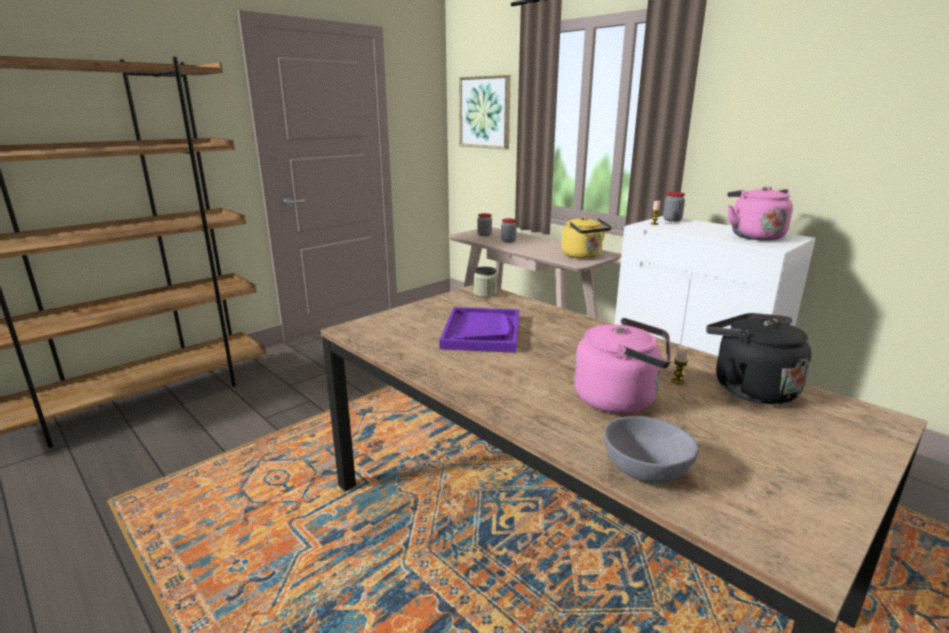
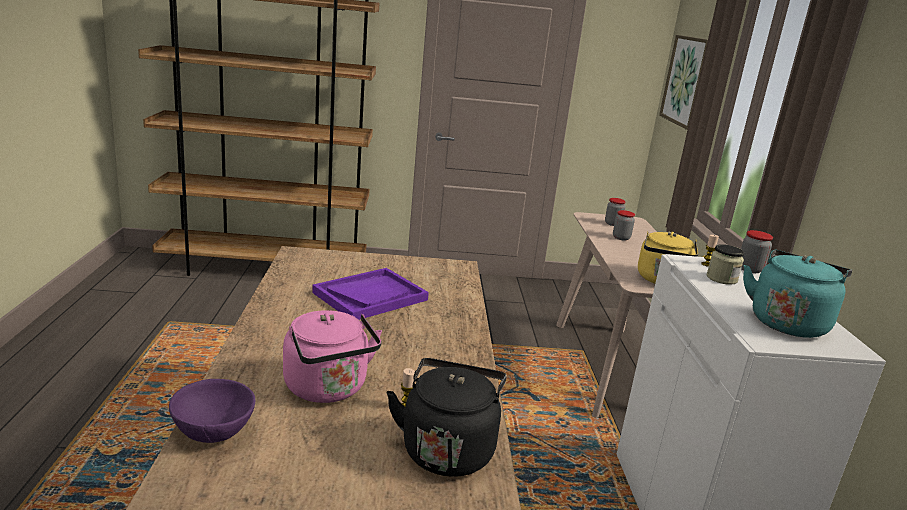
camera: 40 degrees right, 0 degrees up
(485, 293) = (455, 271): jar -> jar (721, 278)
(644, 471) = (215, 431): grey bowl -> purple bowl
(754, 236) = (788, 322): pink kettle -> turquoise kettle

